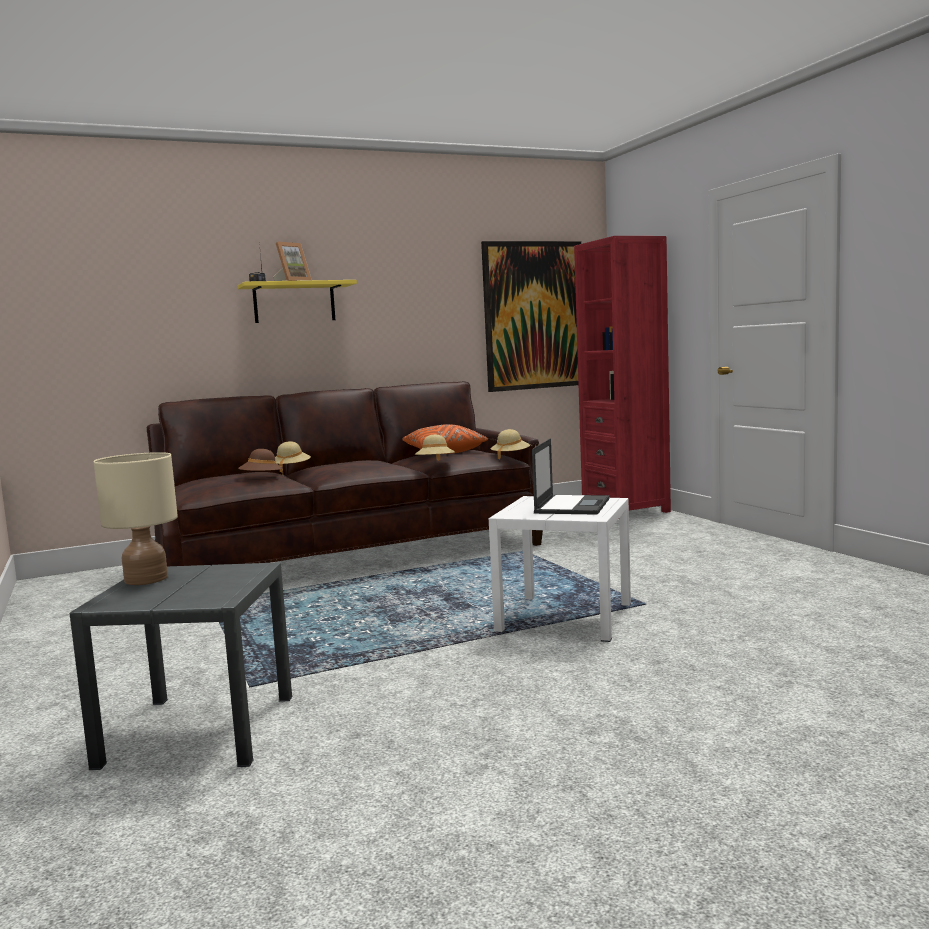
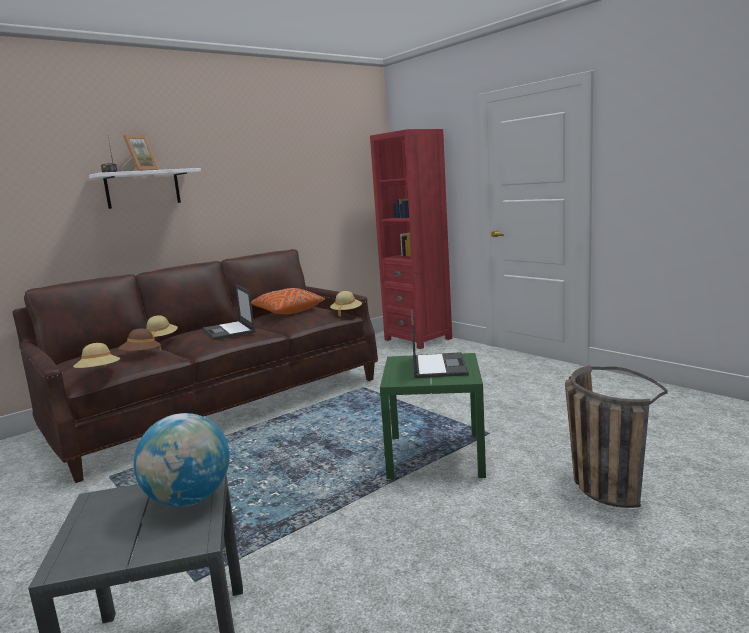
camera: 15 degrees left, 5 degrees up
(147, 579) = (95, 514): beige table lamp -> none
(232, 577) = (189, 500): none -> globe
(294, 302) = (143, 189): yellow shelf -> white shelf
(364, 464) = (229, 331): none -> laptop
(435, 463) = (291, 325): beige hat -> beige hat (99, 372)
(534, 315) = (339, 191): picture -> none
(564, 617) = (434, 455): white side table -> green side table
(745, 658) = (597, 481): none -> basket

